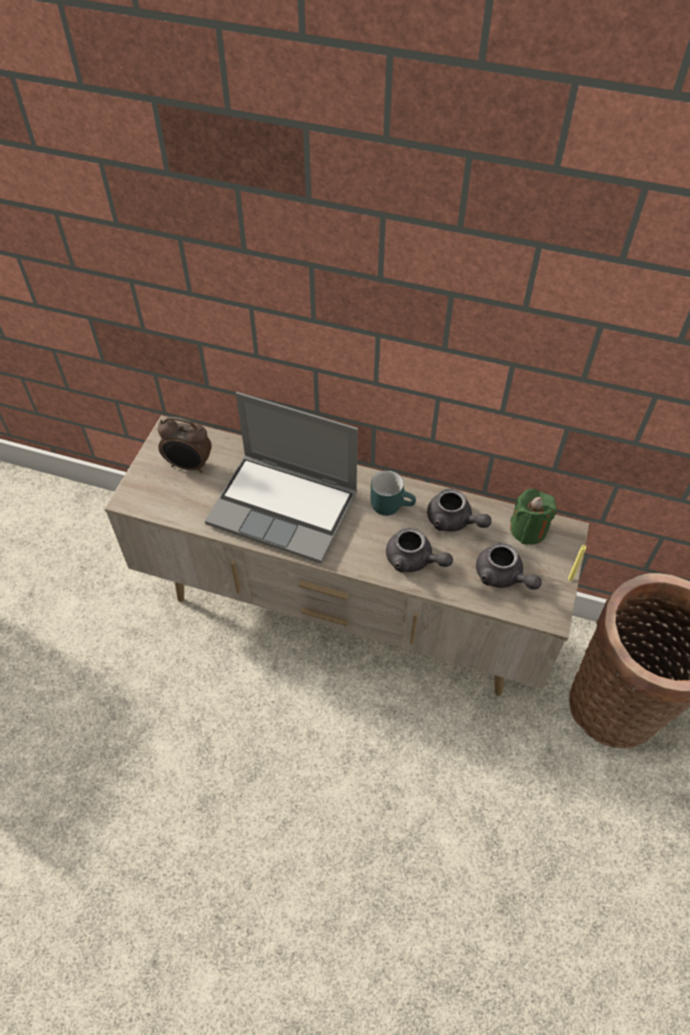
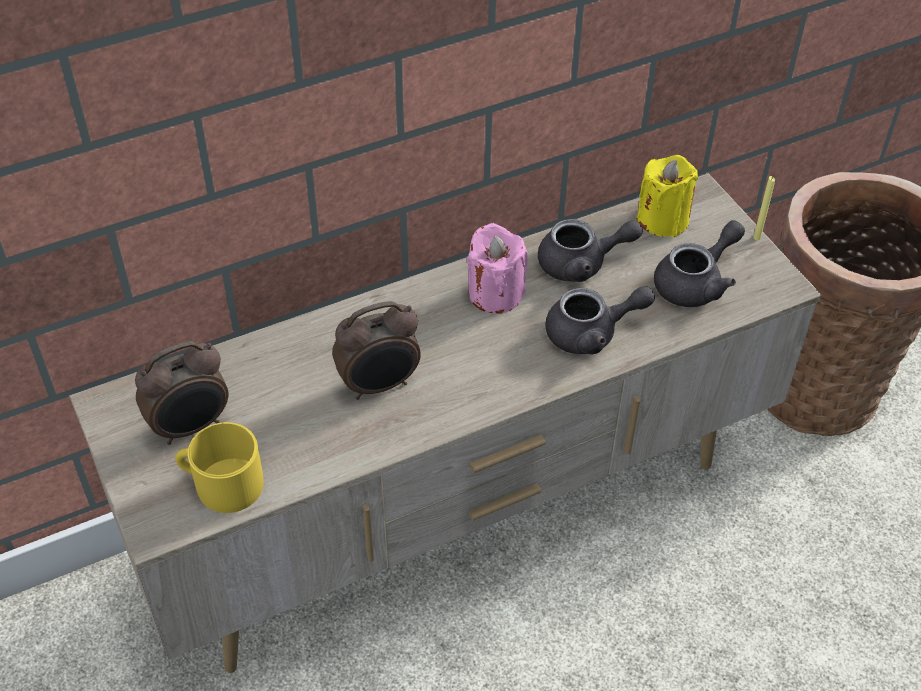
camera: 45 degrees left, 5 degrees down
(172, 500) = (221, 483): none -> yellow mug
(285, 508) = (379, 385): laptop -> alarm clock
(391, 504) = (495, 293): turquoise mug -> pink candle
(503, 577) = (696, 283): grey teapot -> grey teapot turned 45 degrees counterclockwise
(528, 530) = (663, 219): green candle -> yellow candle

